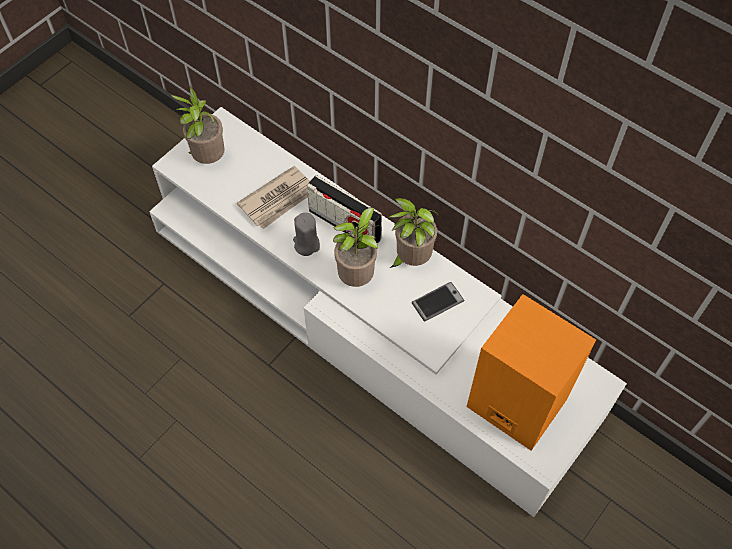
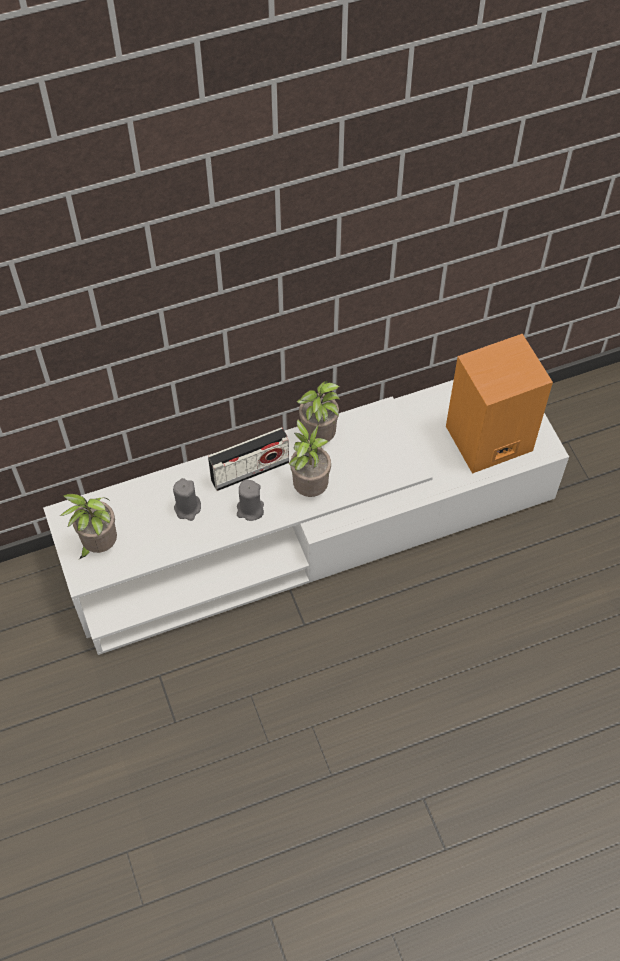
camera: 60 degrees left, 0 degrees up
(279, 199) = (187, 508): newspaper -> grey candle
(437, 302) = (370, 442): phone -> none

